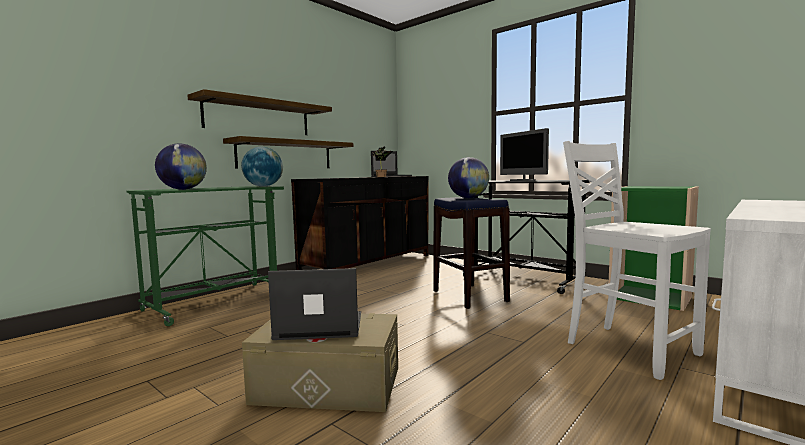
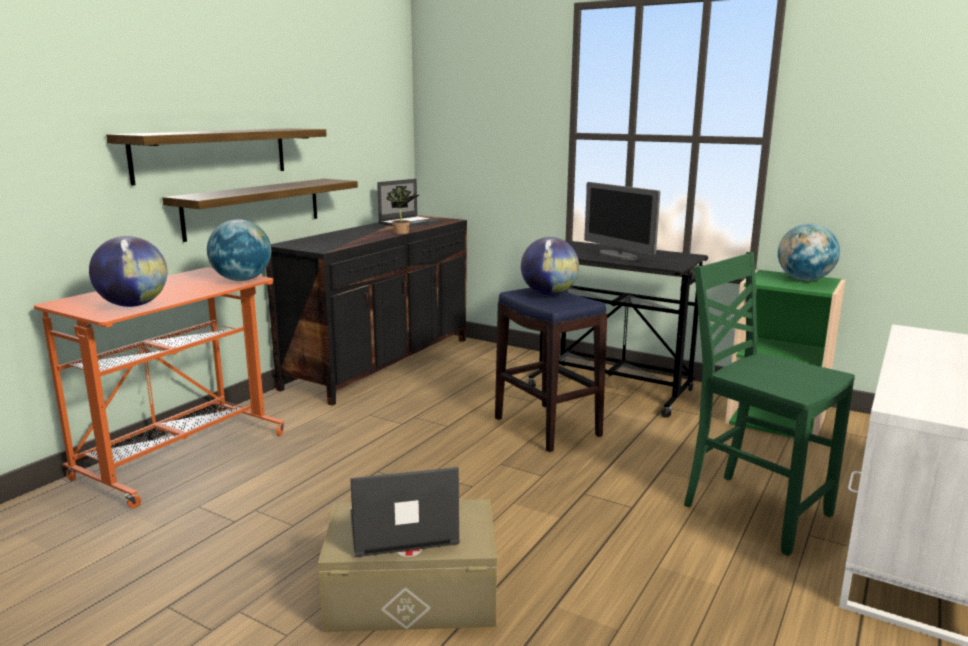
camera: 10 degrees left, 10 degrees up
(218, 302) = (182, 455): green desk -> orange desk
(628, 348) = (753, 510): white chair -> green chair
(664, 186) = (804, 280): none -> globe

